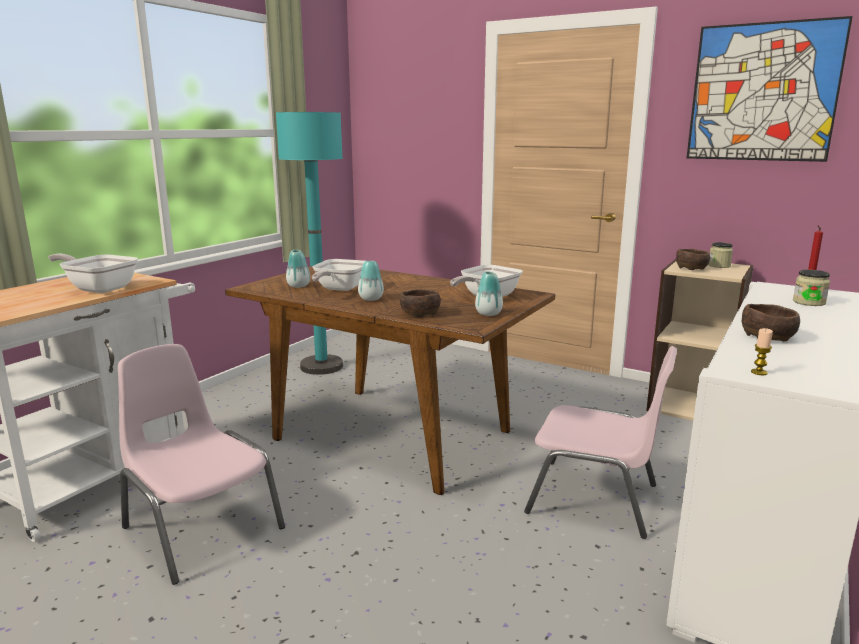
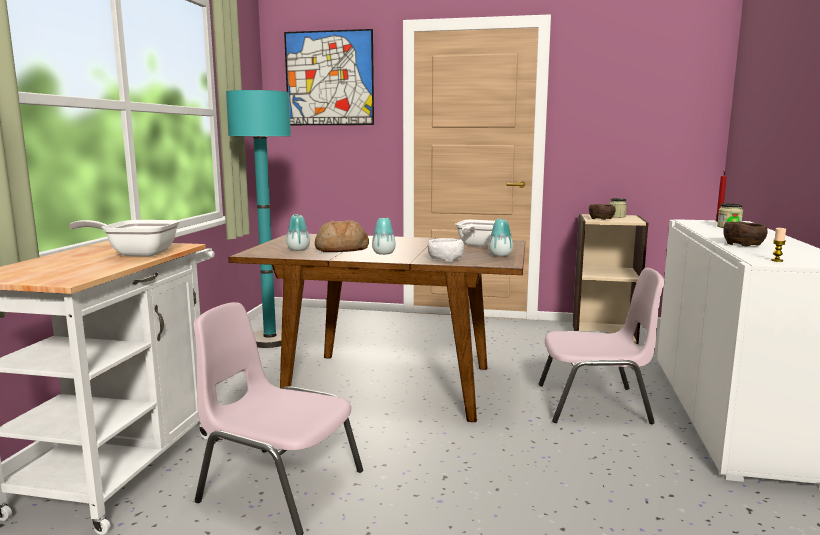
camera: 20 degrees left, 5 degrees down
(338, 289) = (341, 249): frying pan -> bread
(419, 313) = (444, 259): brown bowl -> white bowl
(763, 92) = (635, 82): picture -> picture (329, 78)

